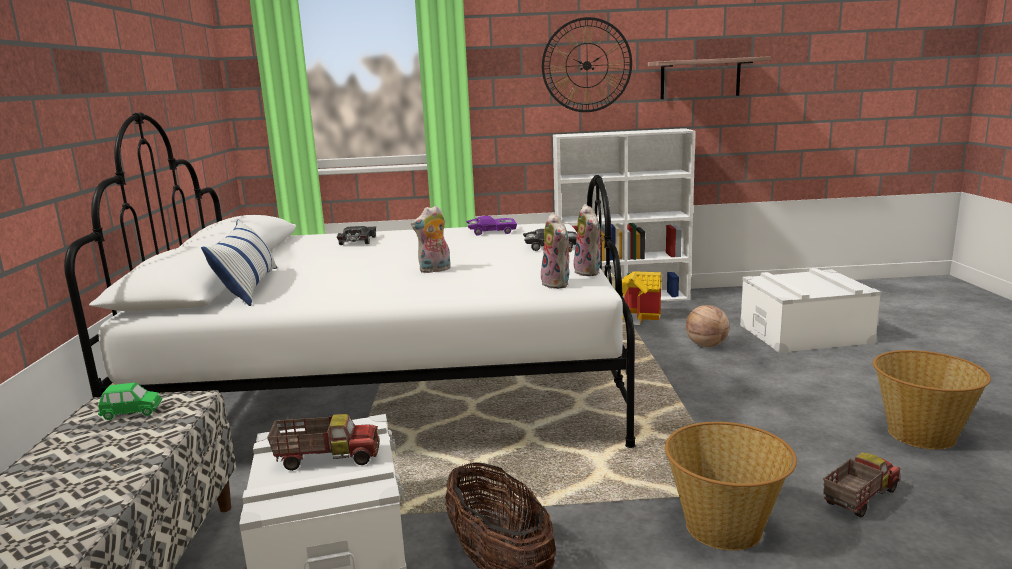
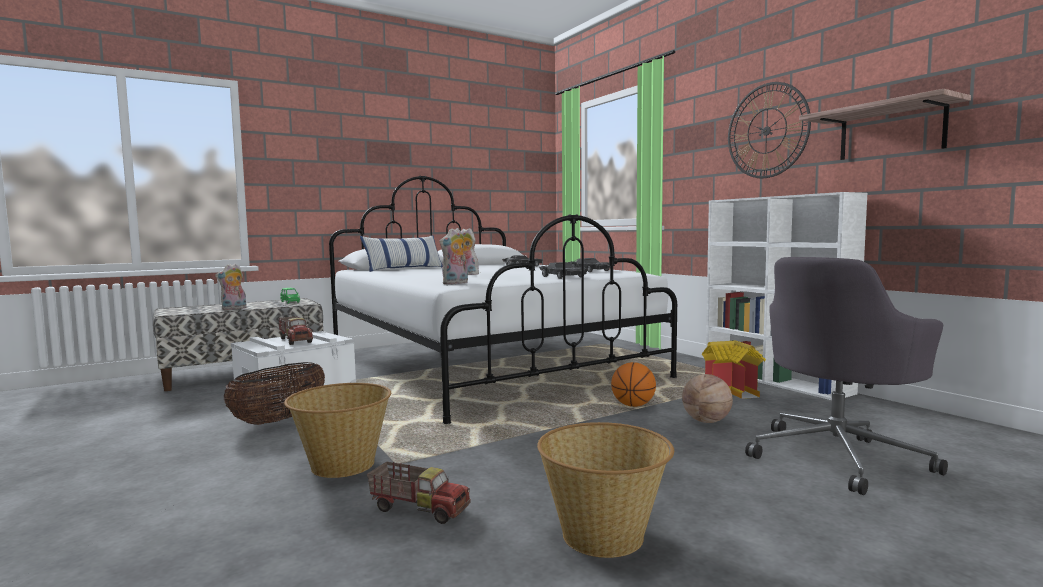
camera: 60 degrees right, 10 degrees down
(491, 232) = (590, 271): purple toy car -> black toy car
(590, 272) = (496, 284): plush toy -> plush toy (234, 309)
(641, 357) = (633, 405): none -> basketball
(804, 334) = (838, 457): white storage box -> grey office chair

